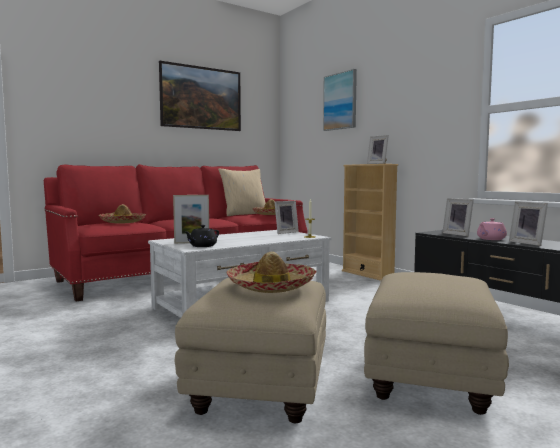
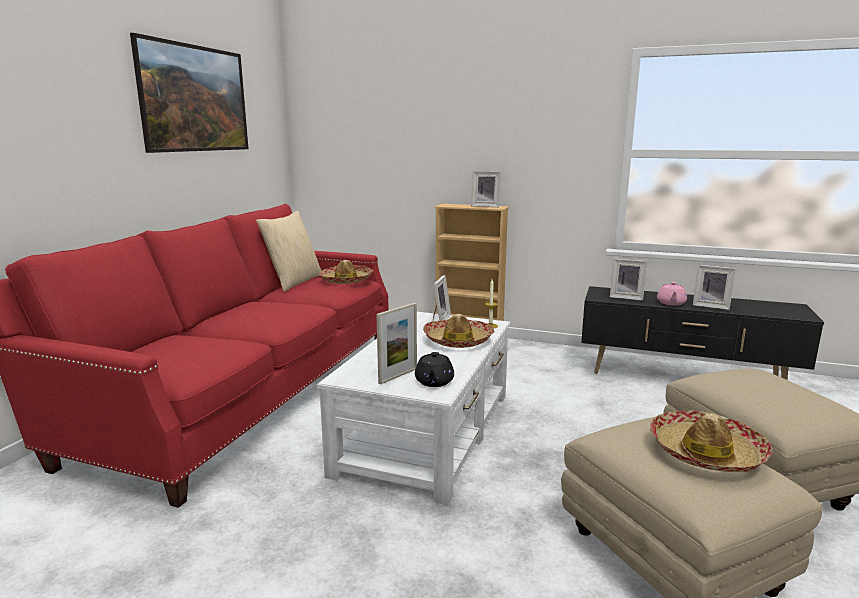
camera: 35 degrees left, 10 degrees up
(123, 222) = (189, 346): hat -> hat (458, 341)
(340, 101) = (408, 115): picture -> none

